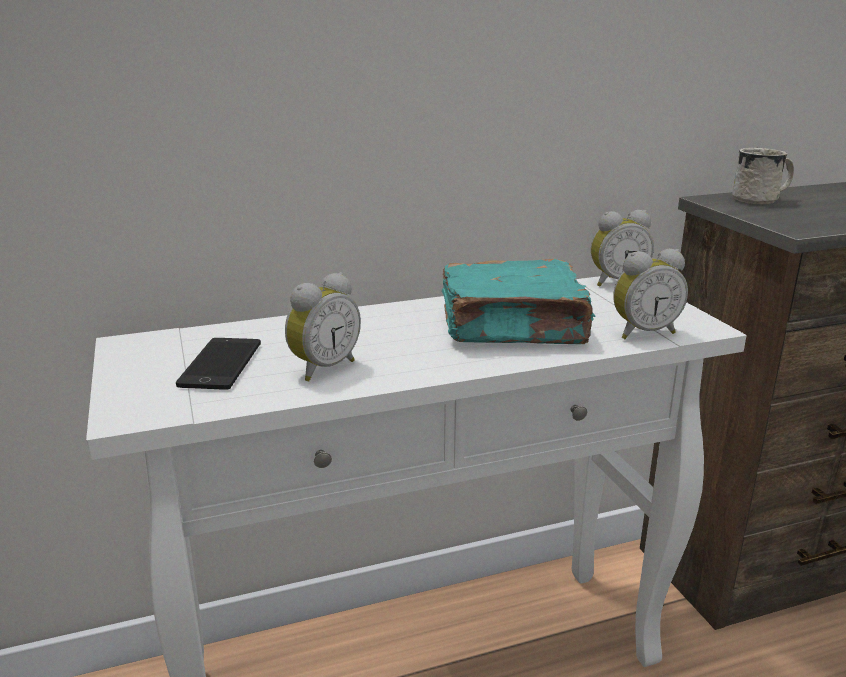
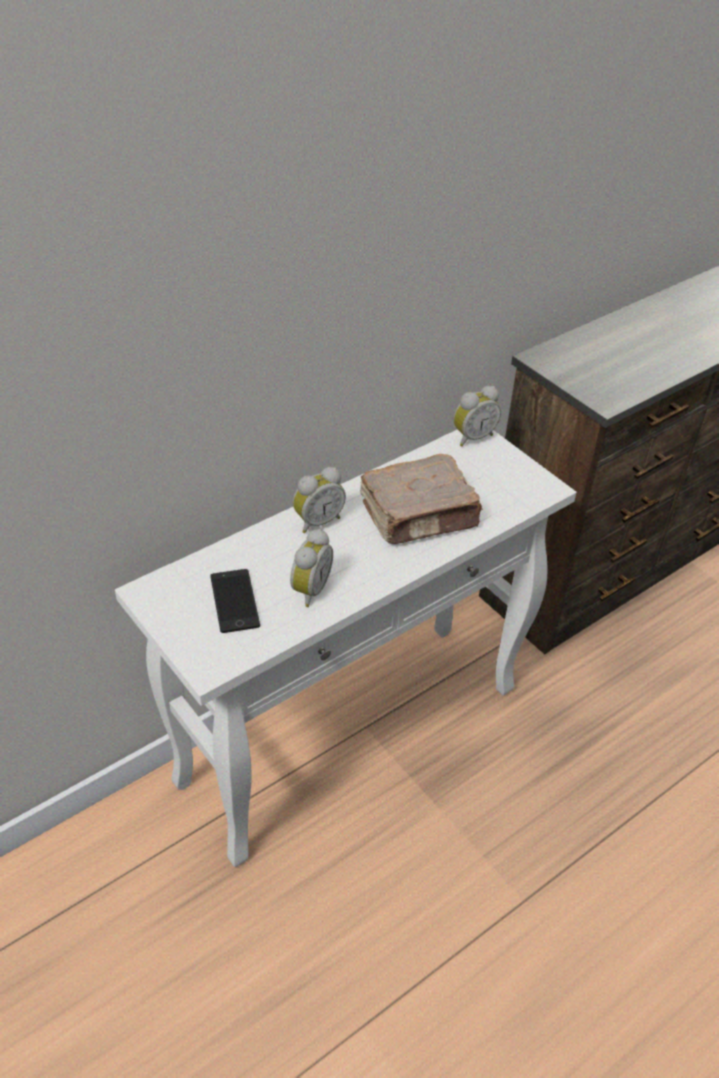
camera: 20 degrees left, 20 degrees up
(514, 329) = (420, 515): turquoise book -> brown book
(643, 332) = (509, 503): alarm clock -> alarm clock (317, 521)
(762, 200) = (574, 353): white mug -> none

